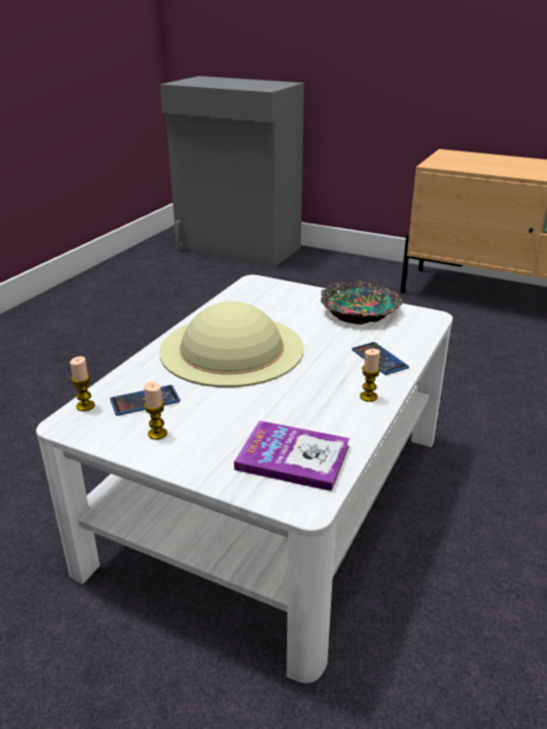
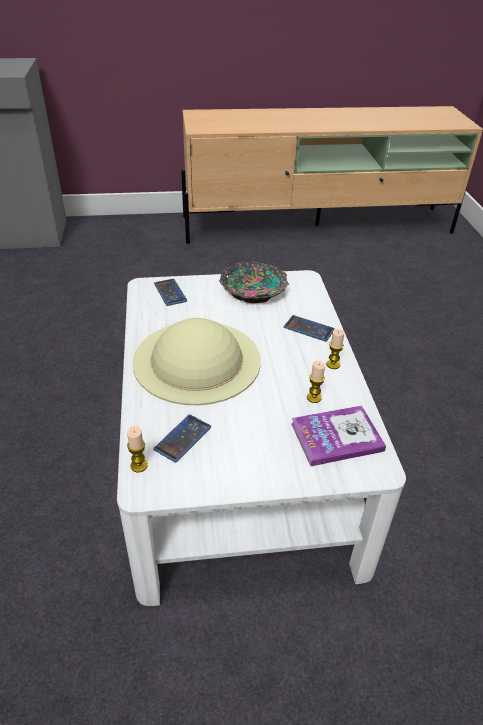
camera: 35 degrees left, 10 degrees up
(157, 434) = (225, 463): candle -> candle (314, 397)
(271, 292) = (170, 292): none -> phone

